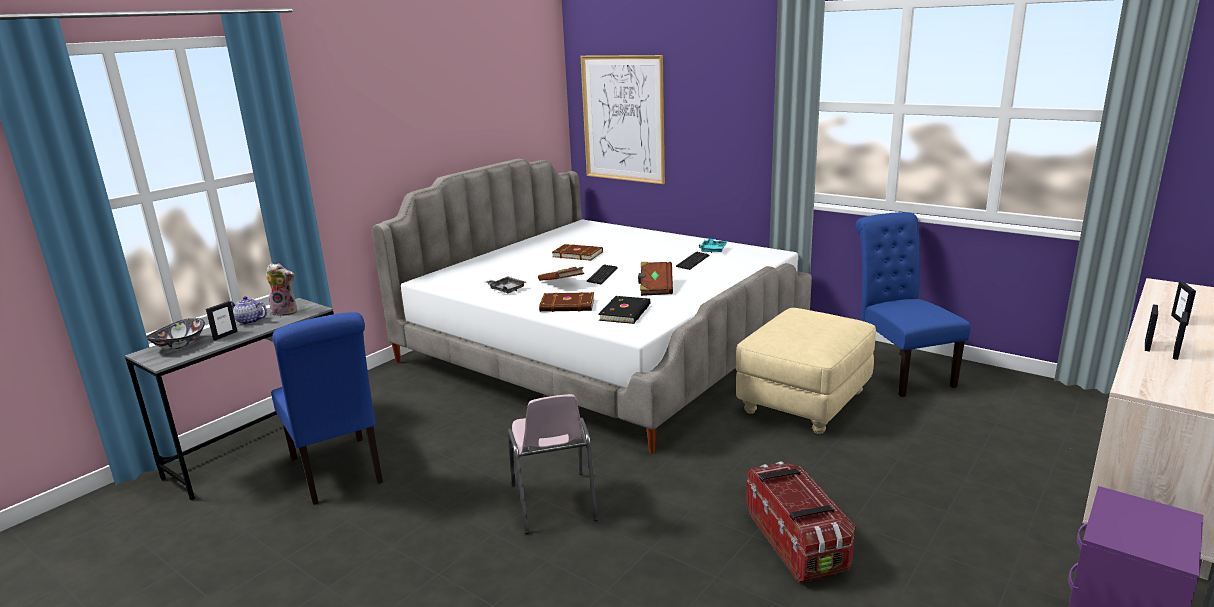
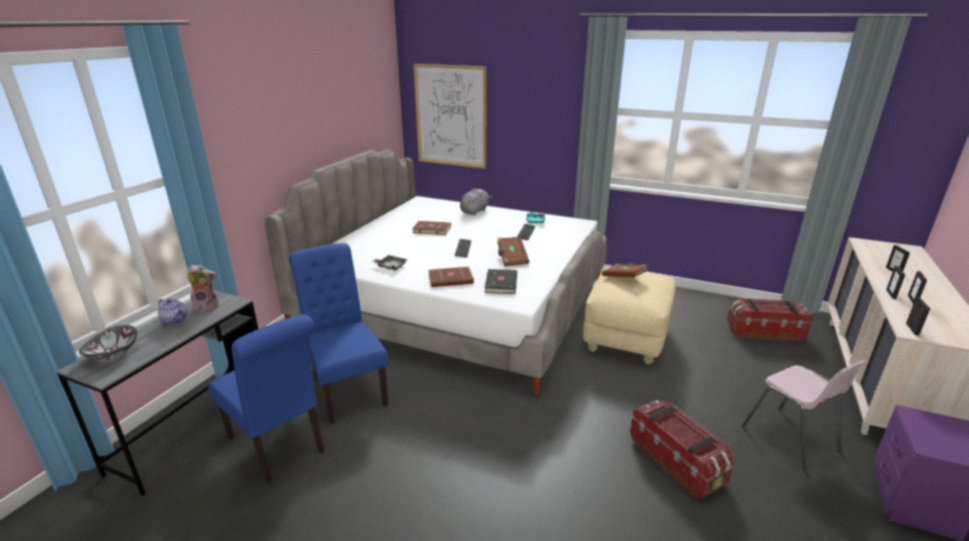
camera: 15 degrees left, 5 degrees up
(225, 335) = (157, 338): picture frame -> picture frame (912, 329)
(249, 321) = (175, 320): teapot -> teapot turned 150 degrees counterclockwise
(553, 503) = (480, 452): pink chair -> pink chair (790, 438)
(562, 283) = (435, 258): brown book -> brown book (624, 278)
(643, 237) = (475, 211): none -> grey plush toy
(899, 371) = (677, 306): blue chair -> blue chair (347, 388)
(1013, 410) = (764, 331): none -> storage box

